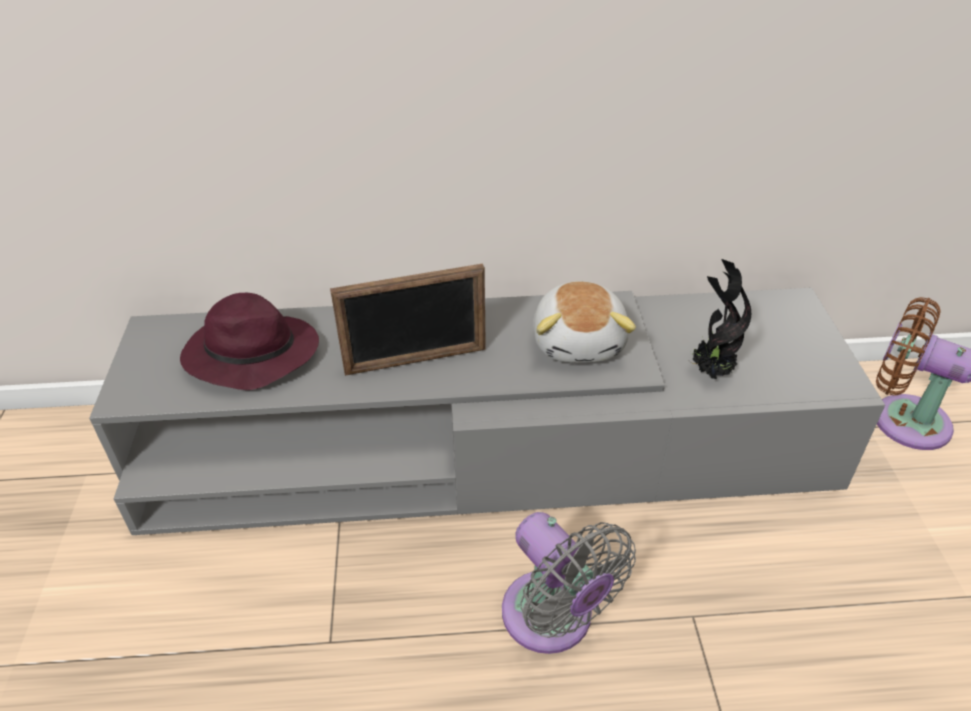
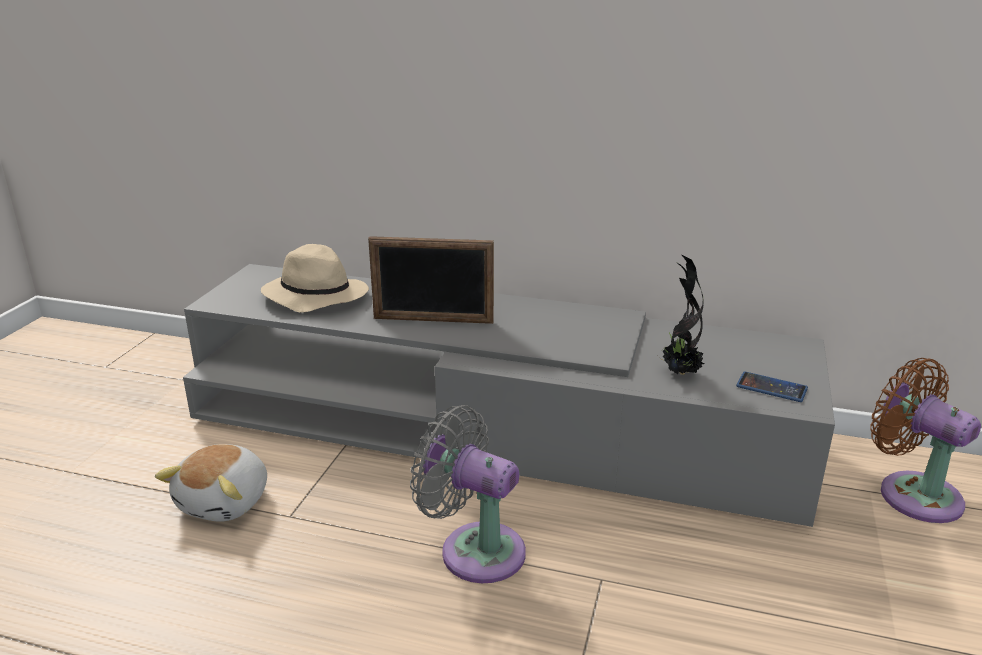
camera: 20 degrees right, 15 degrees down
(250, 355) = (314, 296): purple hat -> beige hat
(553, 620) = (475, 549): grey fan -> grey fan turned 135 degrees clockwise
(580, 342) = (575, 332): plush toy -> plush toy (226, 501)
(804, 370) = (771, 388): none -> phone

